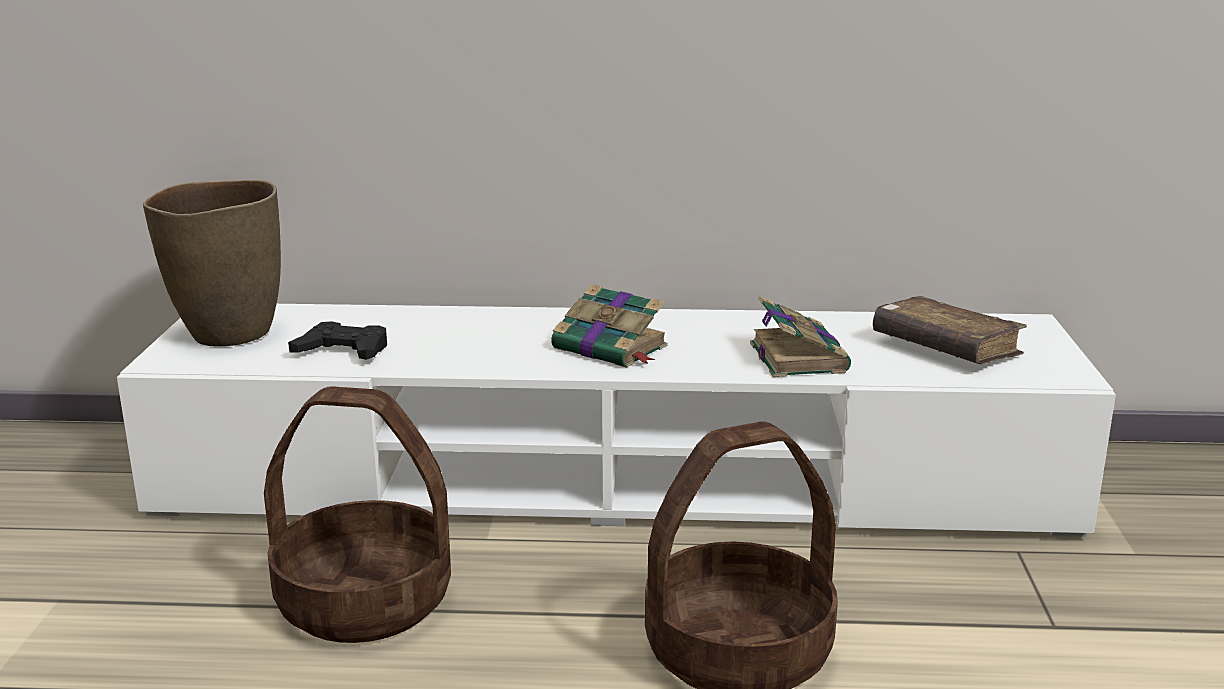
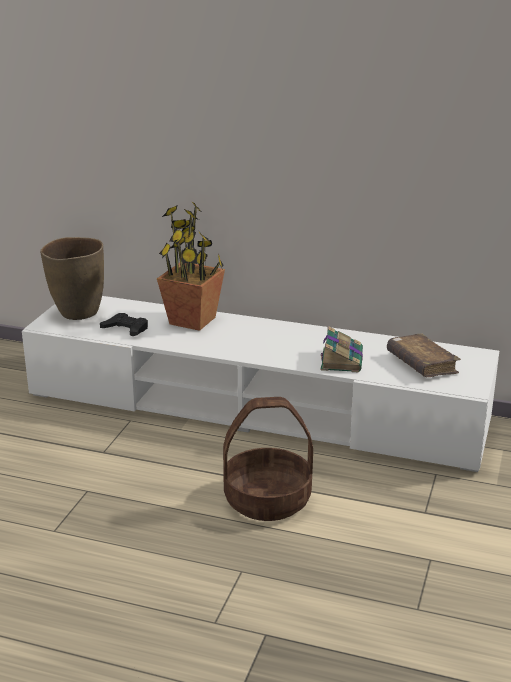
camera: 15 degrees right, 5 degrees up
(366, 601) = (114, 450): basket -> none
(471, 325) = (193, 321): none -> potted plant
(611, 348) = (253, 343): book -> none

